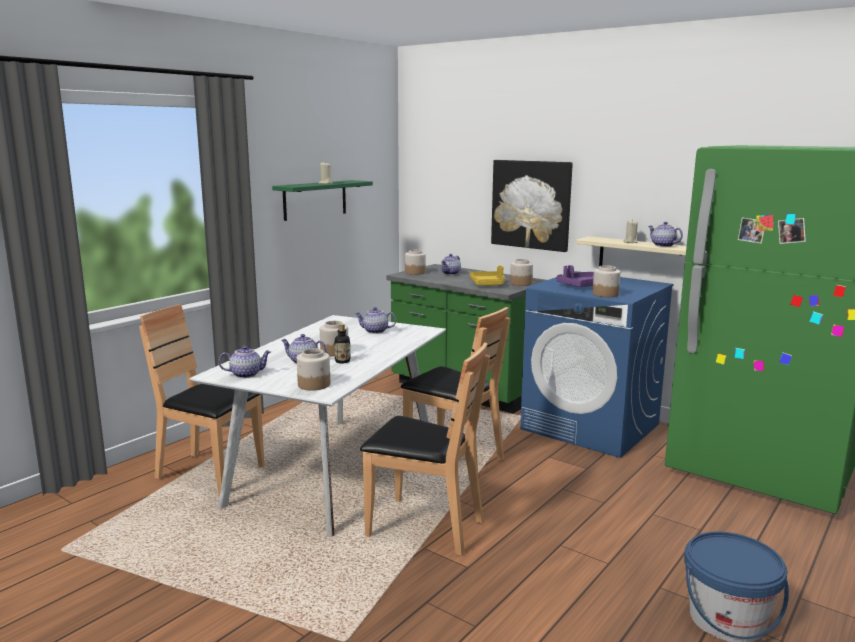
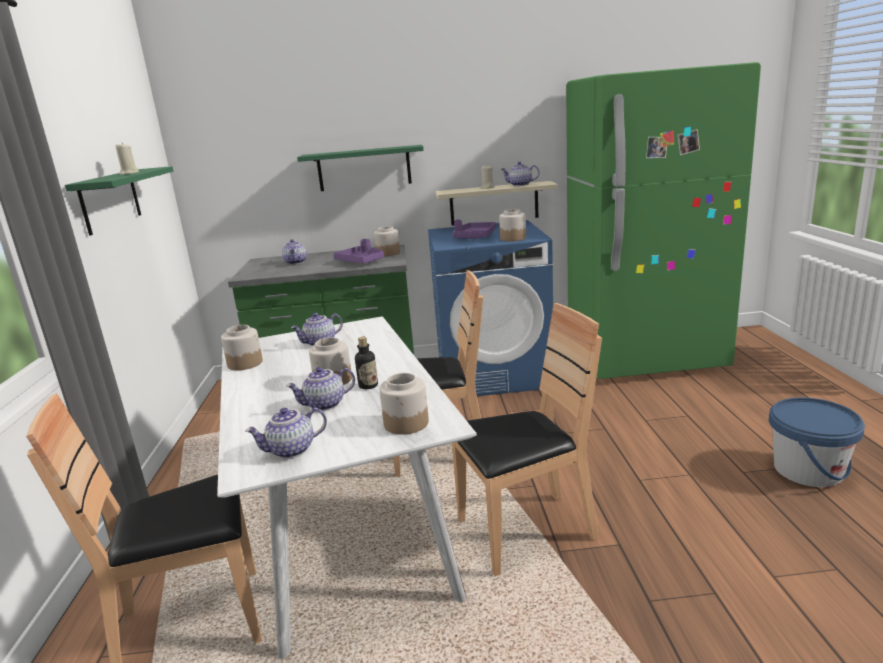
camera: 40 degrees left, 5 degrees up
(246, 374) = (291, 451): teapot -> teapot turned 150 degrees counterclockwise
(415, 272) = (255, 271): jar -> jar (245, 363)
(488, 284) = (361, 261): yellow tray -> purple tray
(531, 204) = (364, 168): picture -> green shelf

